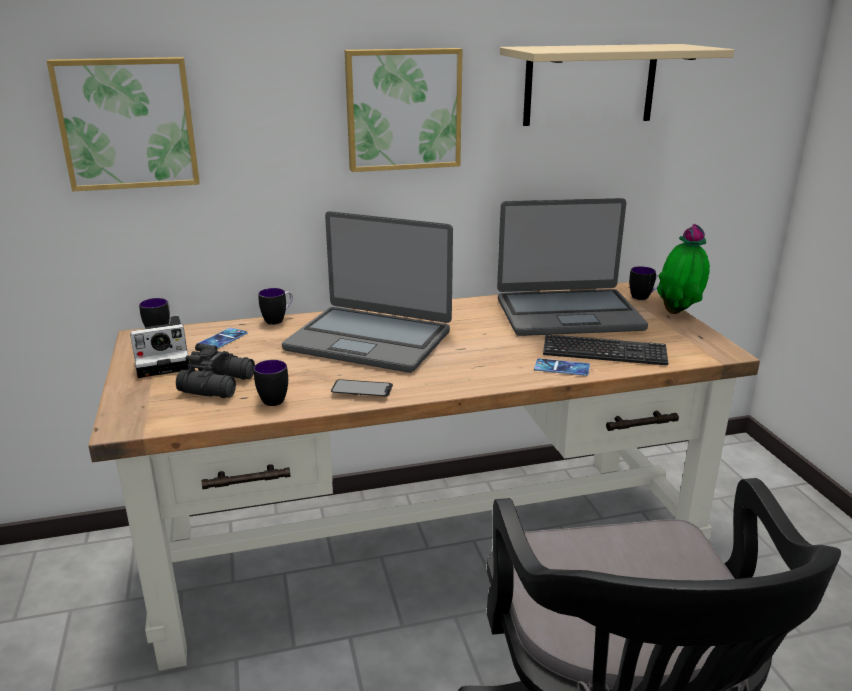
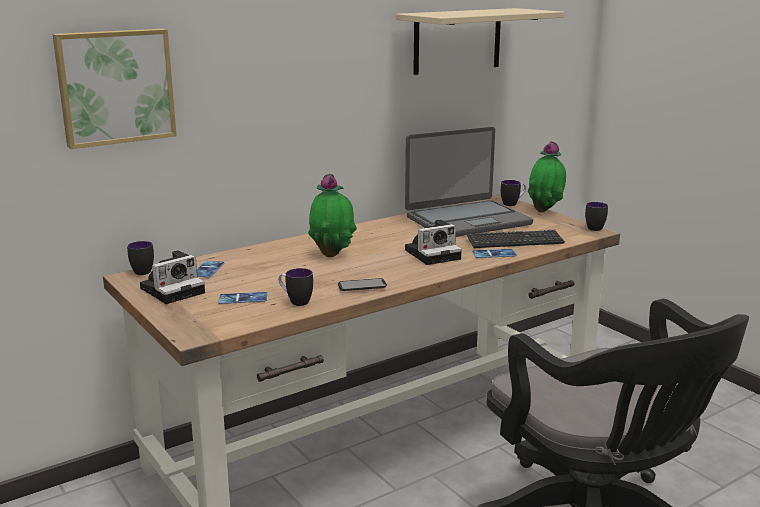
camera: 20 degrees left, 5 degrees down
(220, 384) = (243, 298): black binoculars -> phone
(278, 320) = (240, 251): mug -> mug (595, 227)
(370, 340) = (332, 255): laptop -> potted plant
(403, 109) = (328, 65): picture -> none
(487, 356) = (434, 254): none -> camera

